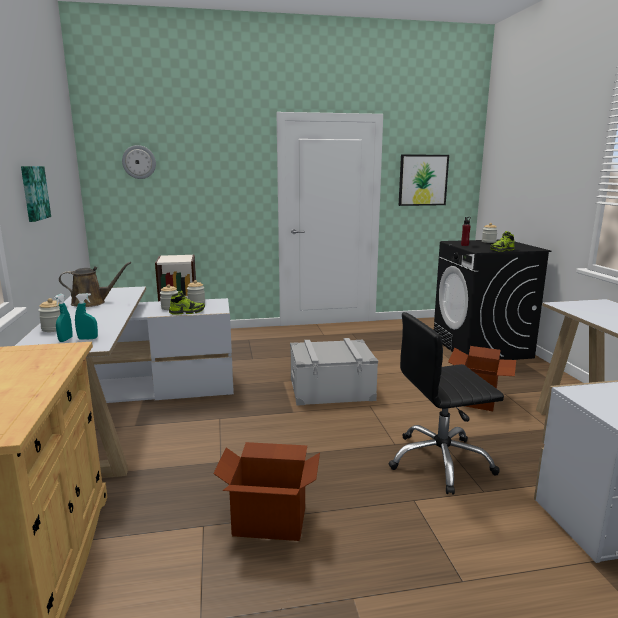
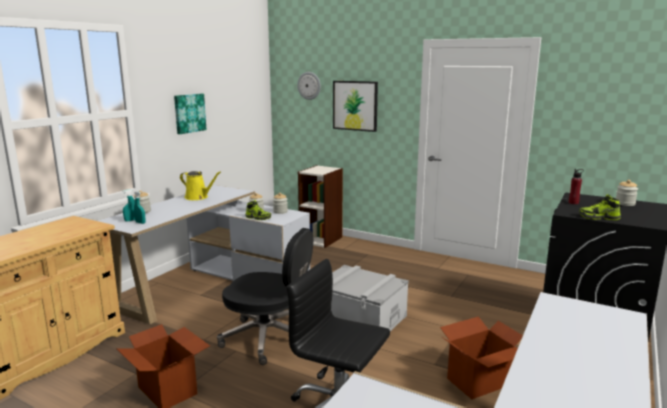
camera: 40 degrees right, 0 degrees up
(92, 303) = (198, 197): brown watering can -> yellow watering can
(284, 434) = (268, 338): none -> black office chair
(423, 180) = (590, 115): picture -> picture (355, 105)

